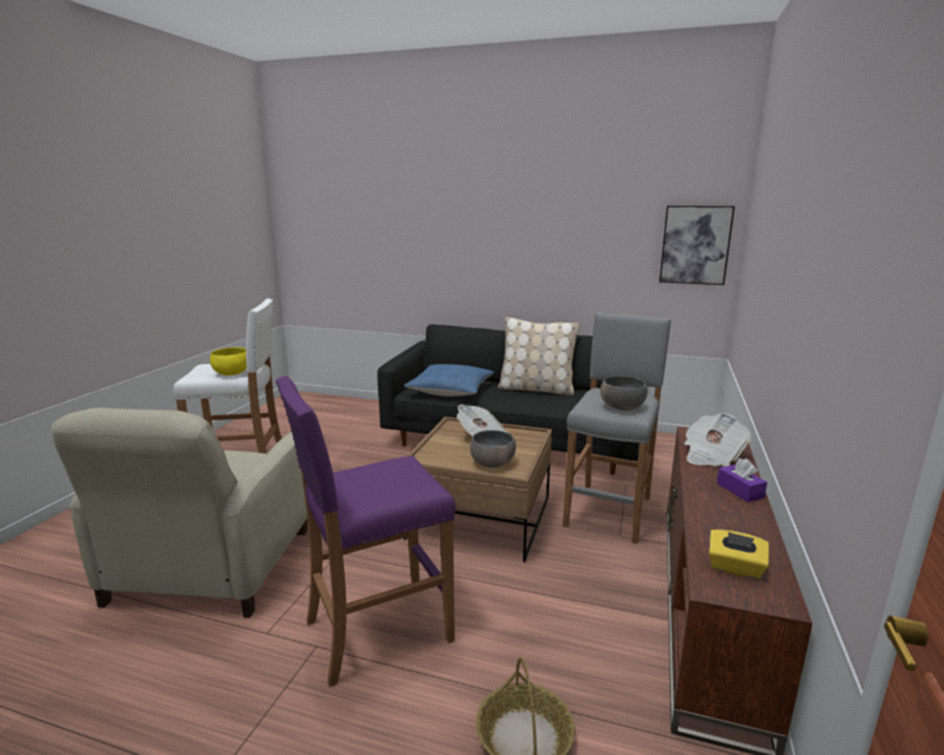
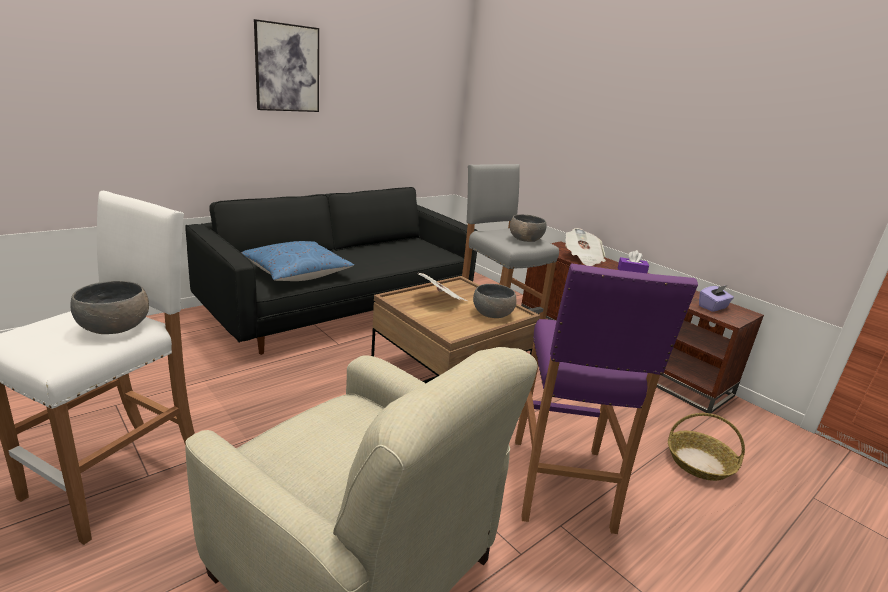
camera: 60 degrees left, 5 degrees up
(232, 373) = (114, 328): yellow bowl -> grey bowl
(536, 389) = (357, 250): beige pillow -> none
(695, 245) = (438, 100): picture -> picture (287, 68)
(735, 568) = (713, 307): yellow tissue box -> purple tissue box

